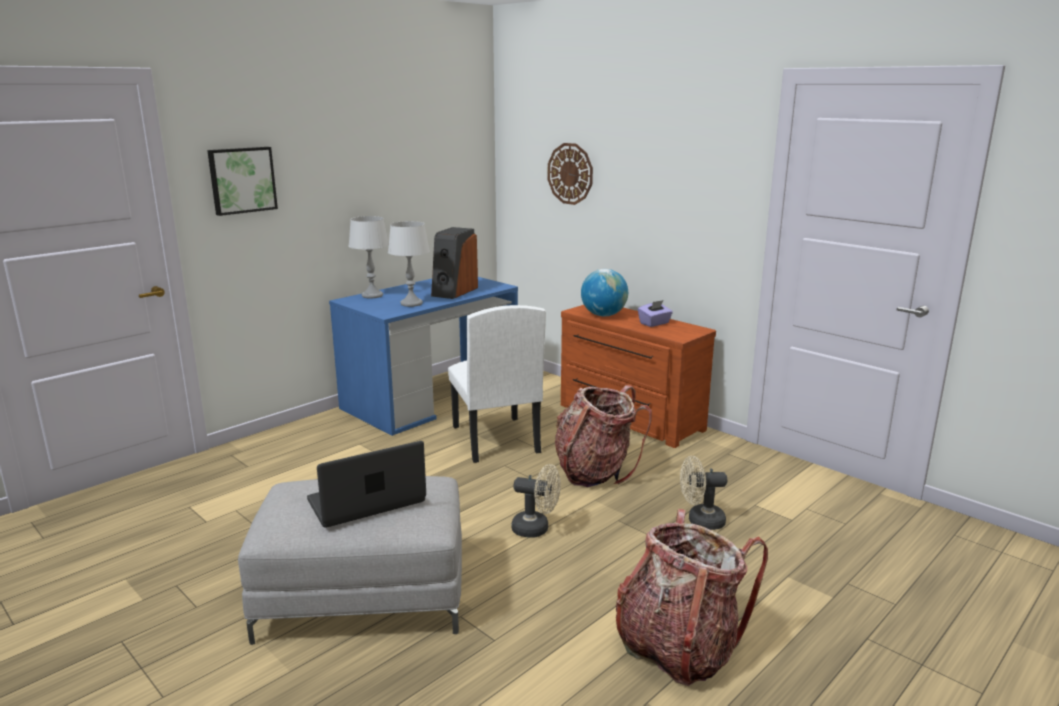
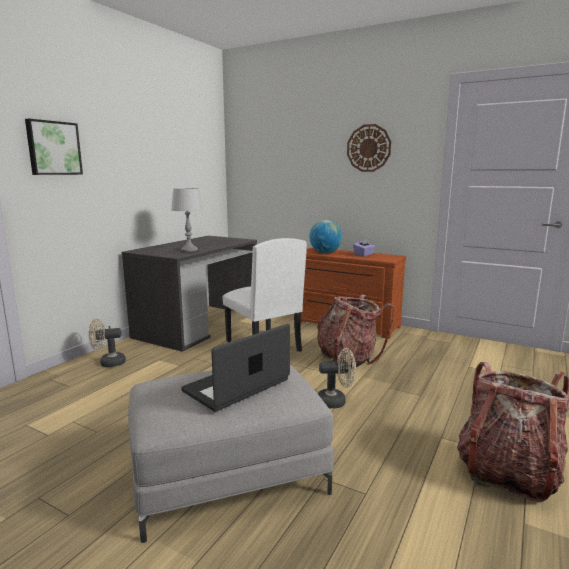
camera: 15 degrees left, 5 degrees down
(372, 295) = (154, 248): grey table lamp -> none
(431, 398) = (198, 325): blue desk -> grey desk
(454, 291) = (214, 243): speaker -> none
(570, 173) = (287, 161): wall clock -> wall clock (368, 148)
(700, 521) = (444, 381): beige fan -> beige fan (108, 363)

